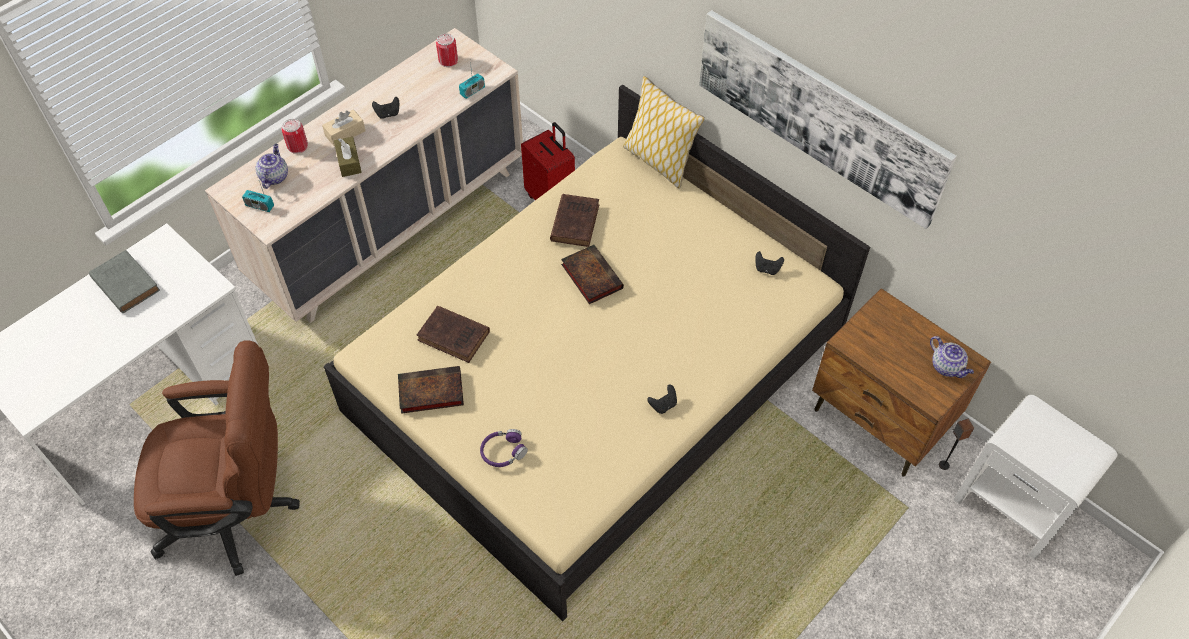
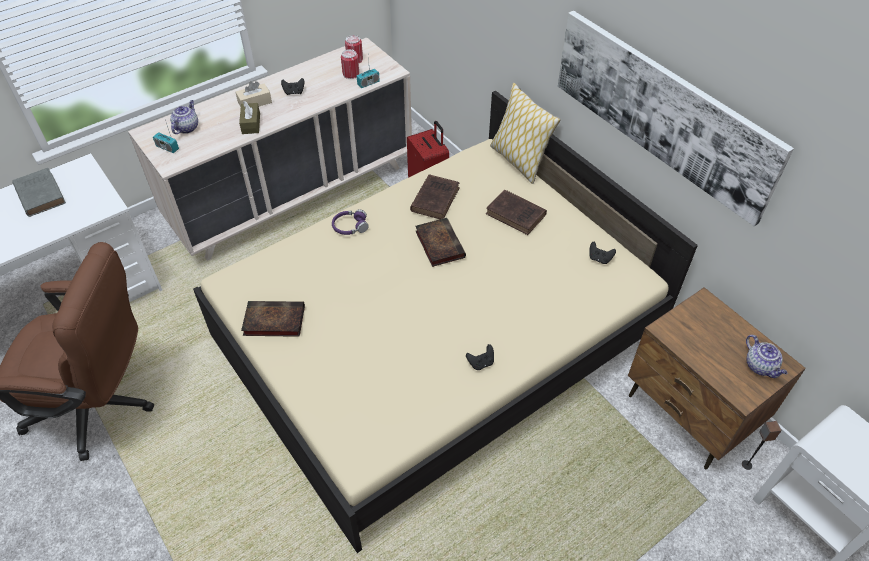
camera: 10 degrees right, 5 degrees down
(297, 146) = (213, 107): can -> can (351, 74)
(455, 337) = (308, 278): brown book -> brown book (517, 215)
(503, 452) = (324, 382): purple headphones -> purple headphones (350, 226)

